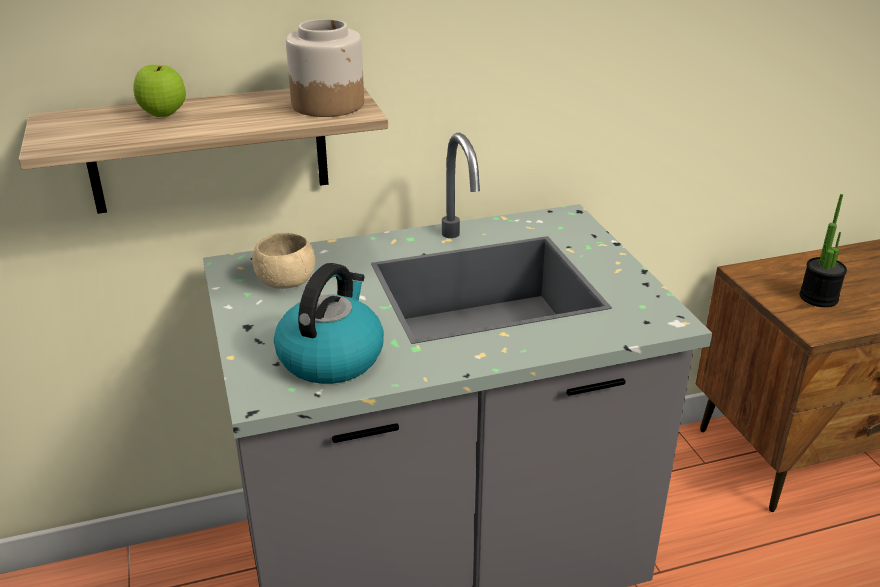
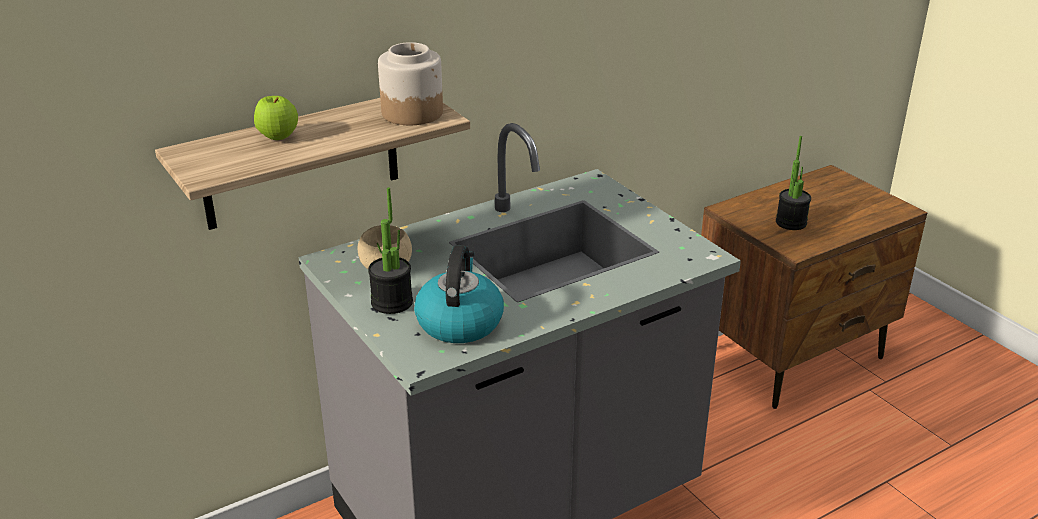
camera: 15 degrees left, 0 degrees up
(269, 322) = (392, 302): none -> potted plant

